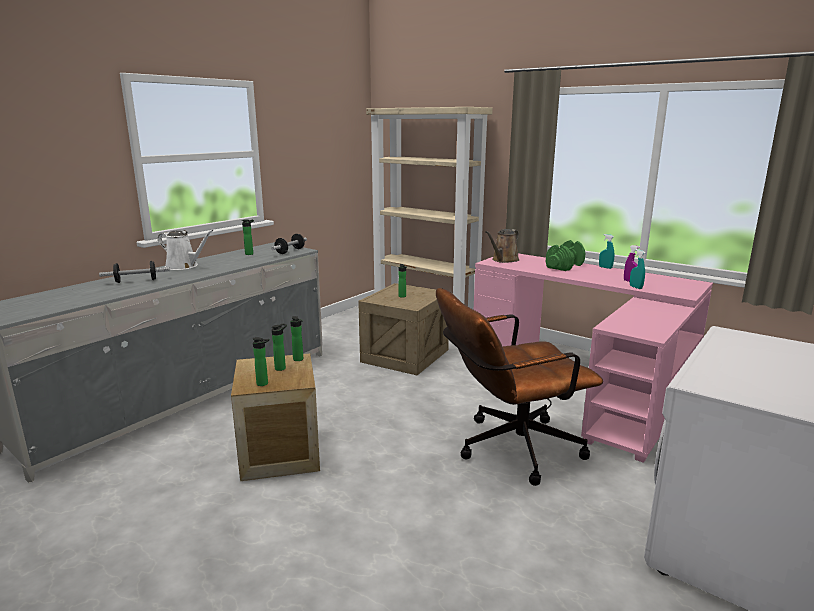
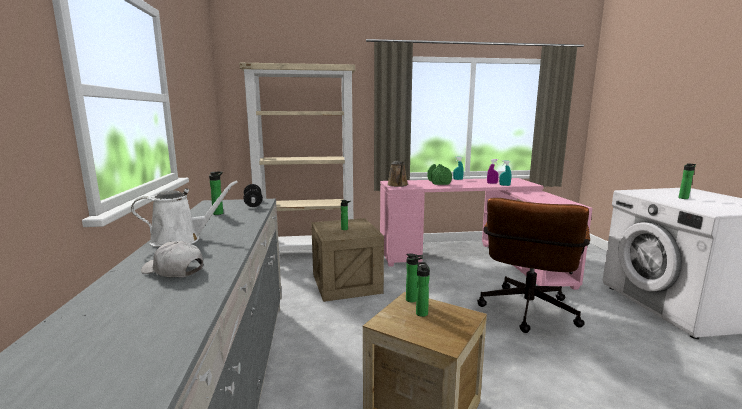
camera: 45 degrees left, 5 degrees down
(136, 281) = (173, 270): dumbbell -> white cap
(264, 384) = (449, 332): bottle -> bottle (684, 198)

